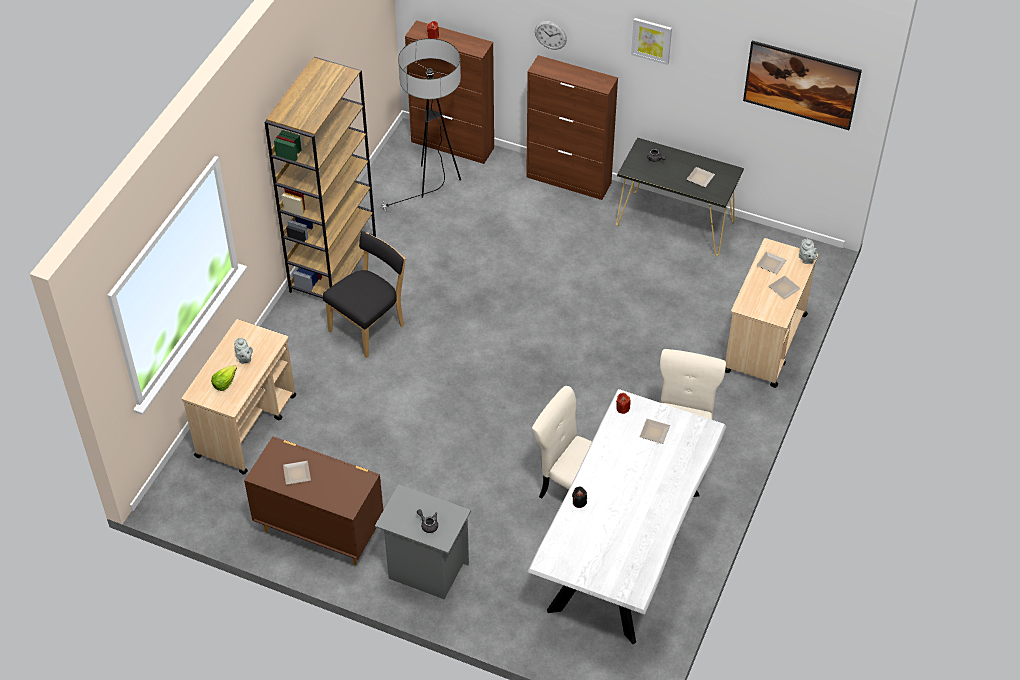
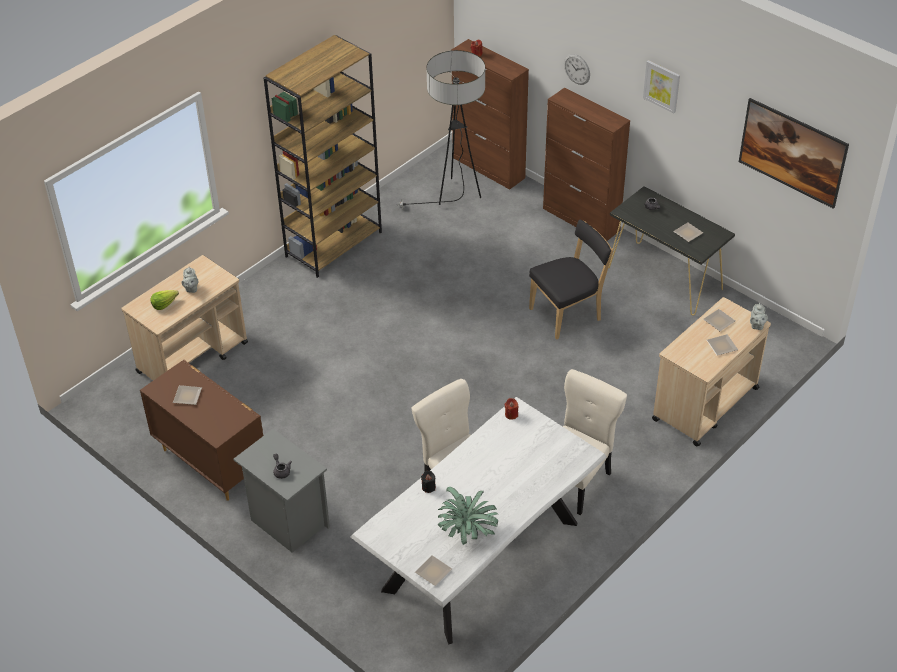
camera: 20 degrees right, 5 degrees down
(369, 327) = (340, 301): black chair -> black chair (568, 314)
(635, 534) = (467, 530): none -> potted plant
(654, 431) = (531, 442): plate -> plate (433, 570)

